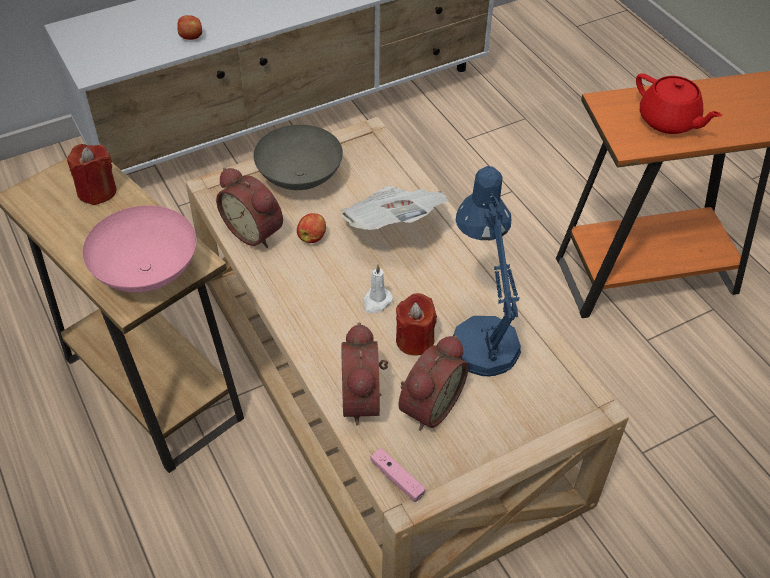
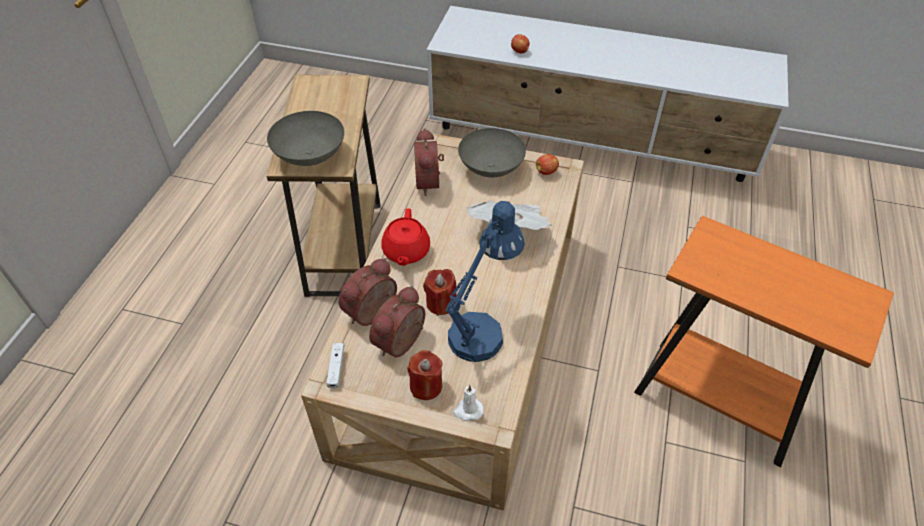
camera: 45 degrees right, 0 degrees up
(97, 191) = (340, 100): red candle -> red candle (426, 386)
(145, 272) = (309, 156): pink bowl -> grey bowl
(312, 237) = (457, 206): apple -> apple (546, 171)
(376, 302) = (447, 266): white candle -> white candle (468, 411)
(397, 479) = (336, 368): pink game controller -> white game controller
(427, 405) = (402, 343): alarm clock -> alarm clock turned 135 degrees clockwise
(669, 121) = (744, 273): red teapot -> red teapot (406, 252)

